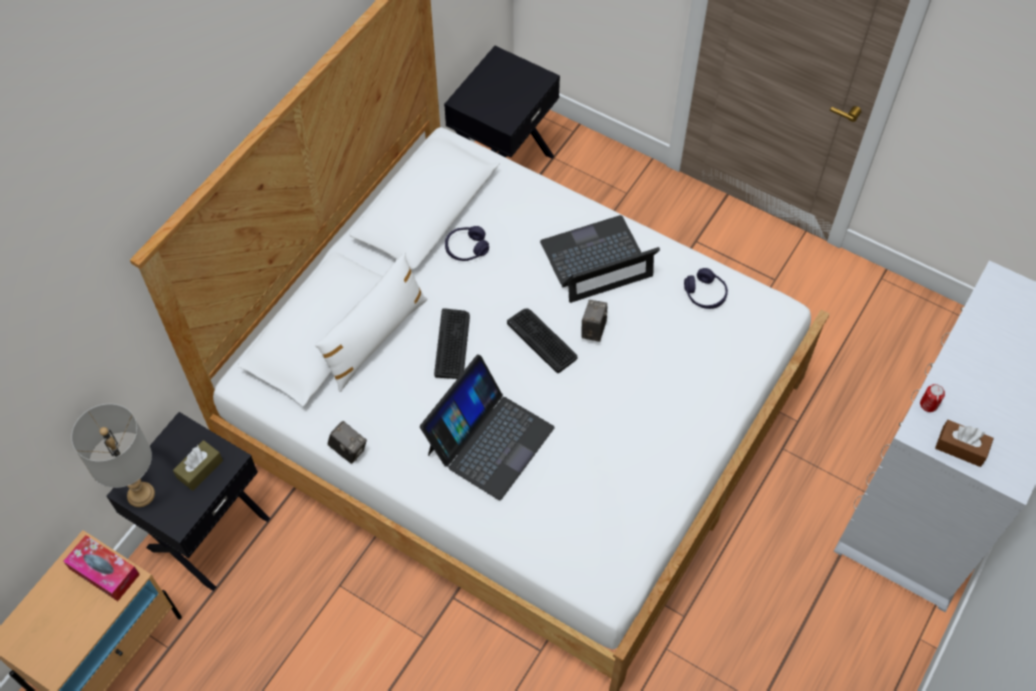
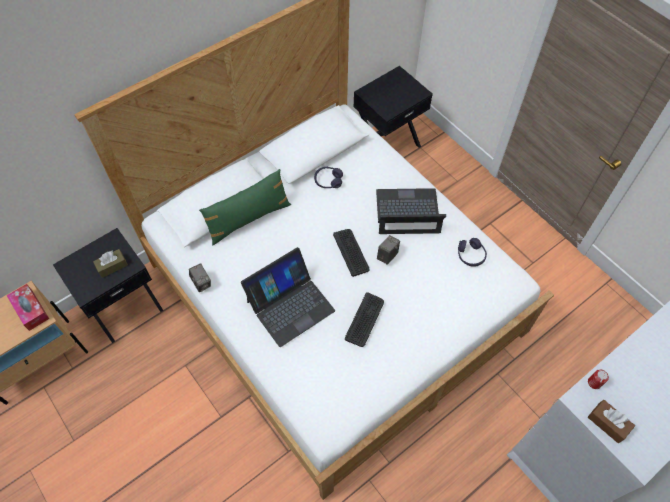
camera: 20 degrees right, 0 degrees up
(141, 494) = (72, 270): grey table lamp -> none
(375, 338) = (248, 219): white pillow -> green pillow
(452, 344) = (293, 237): keyboard -> keyboard (364, 320)

